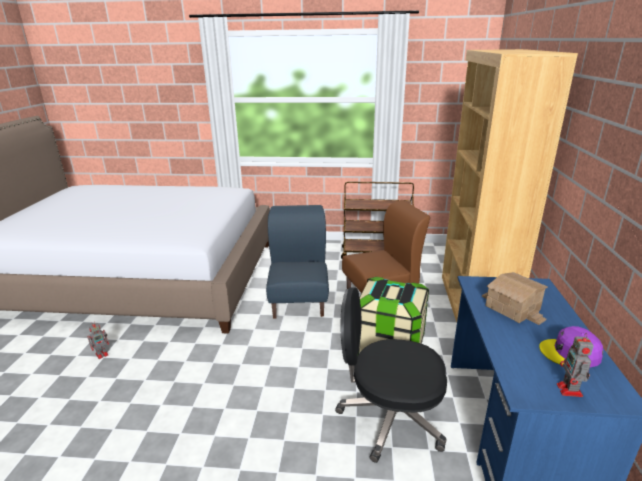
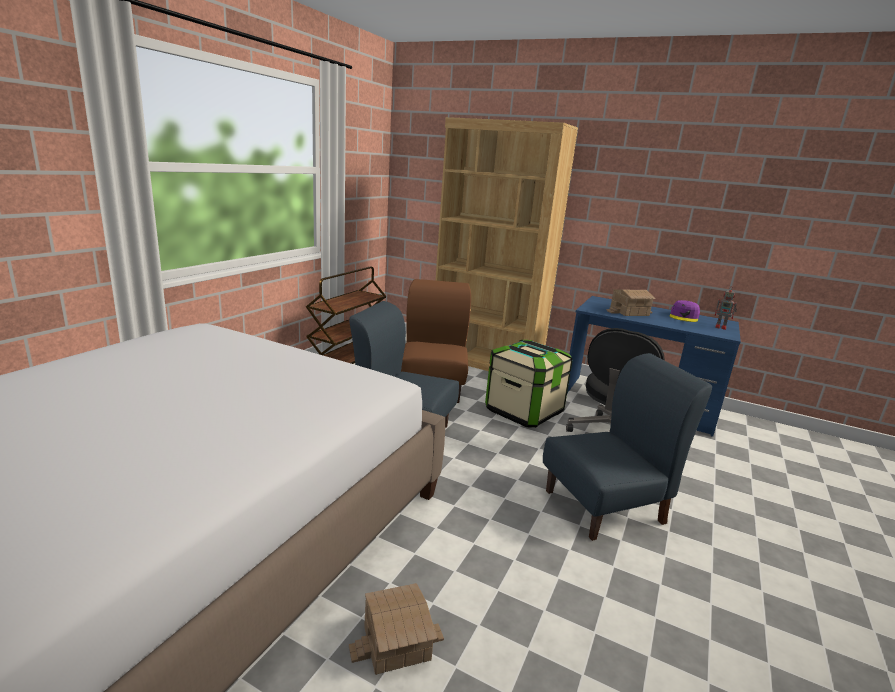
camera: 70 degrees left, 5 degrees down
(102, 354) = (396, 642): toy robot -> toy house
(257, 421) = (605, 507): none -> blue chair

